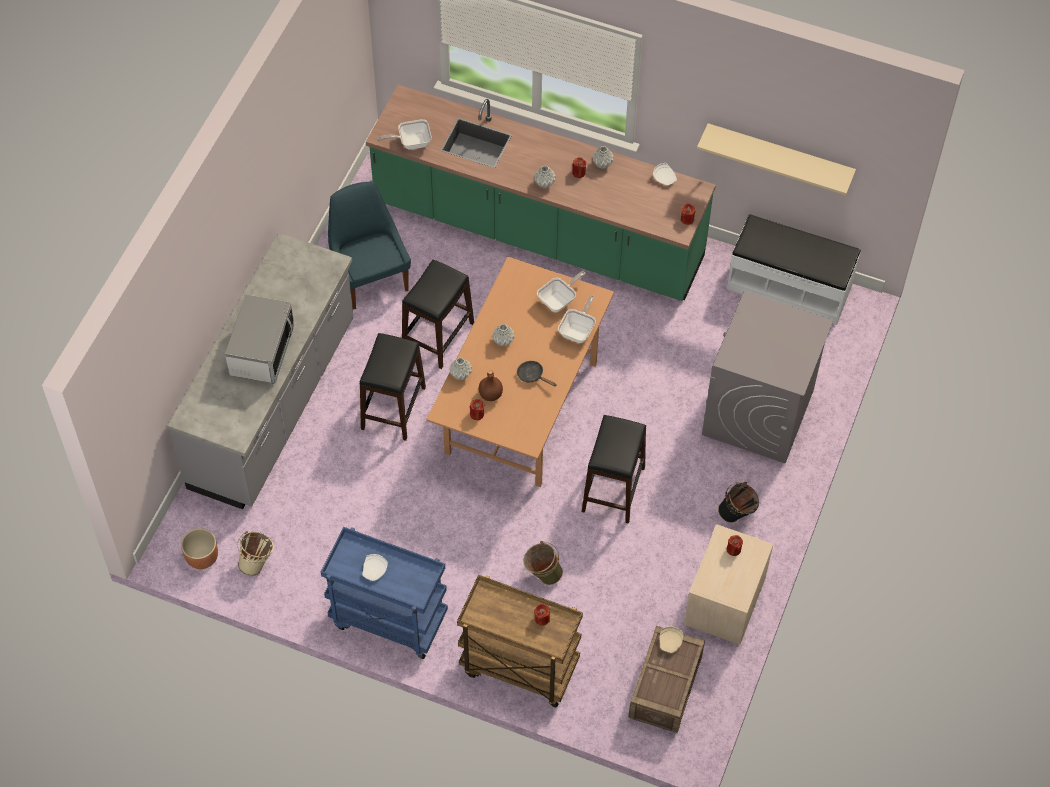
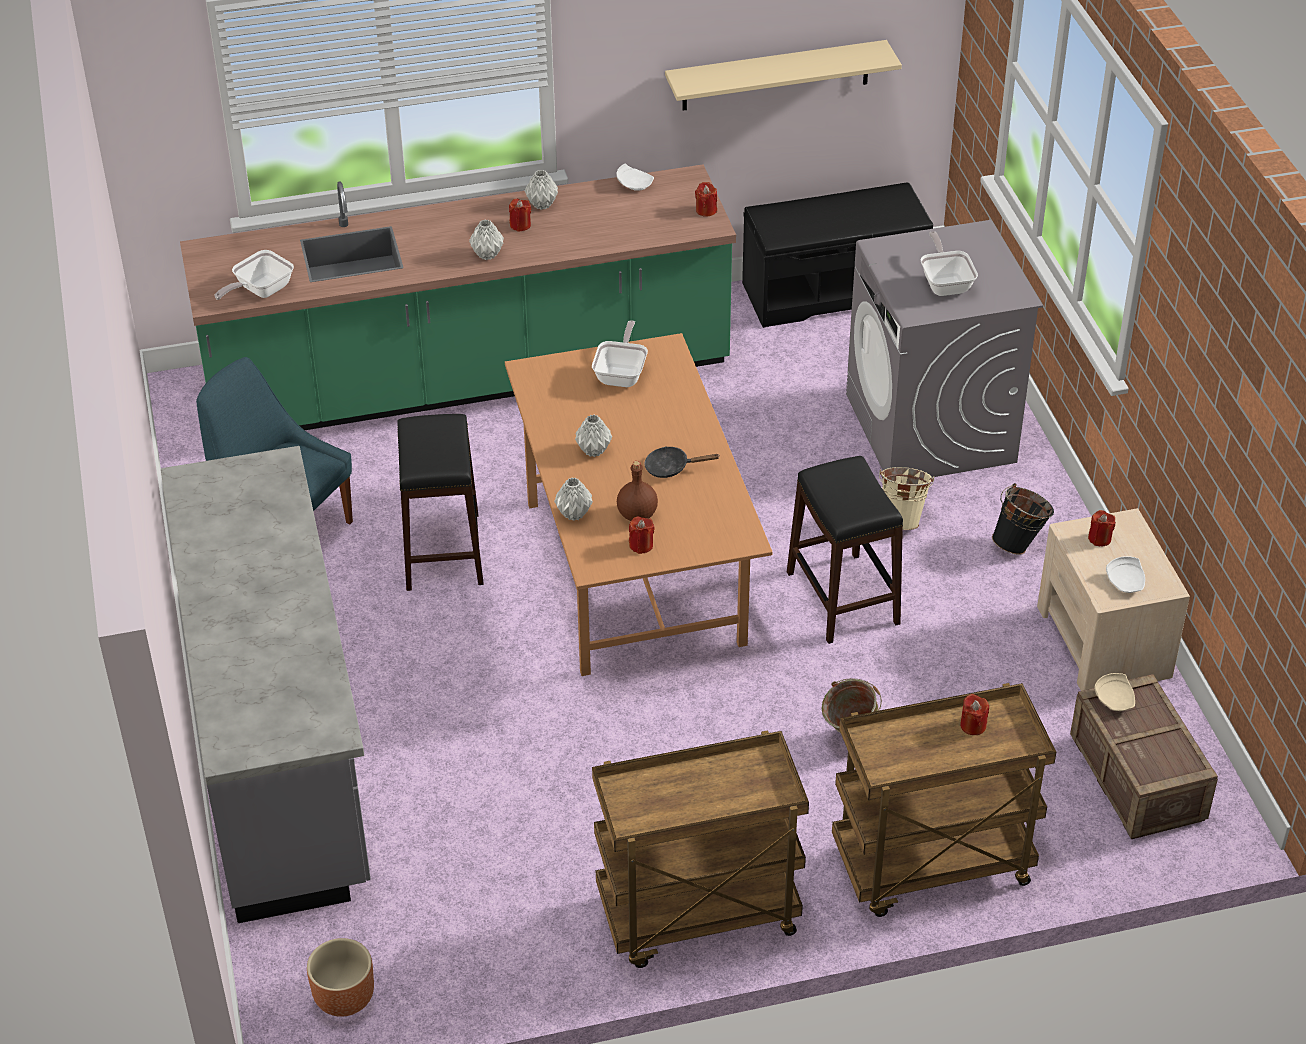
camera: 35 degrees left, 15 degrees down
(257, 563) = (438, 956): beige bucket -> beige bucket (902, 519)
(261, 351) = (269, 612): microwave -> none
(375, 570) = (686, 799): white plate -> white plate (1126, 582)
(387, 620) = (697, 917): blue cart -> brown cart
(393, 408) = (458, 662): black stool -> none
(578, 330) = (680, 392): frying pan -> frying pan (945, 283)
(789, 287) = (833, 291): white bench -> black bench

